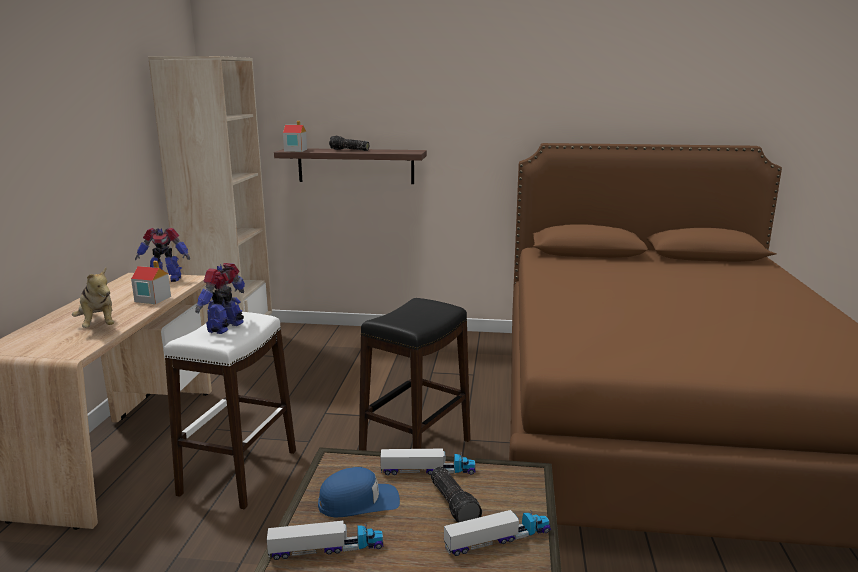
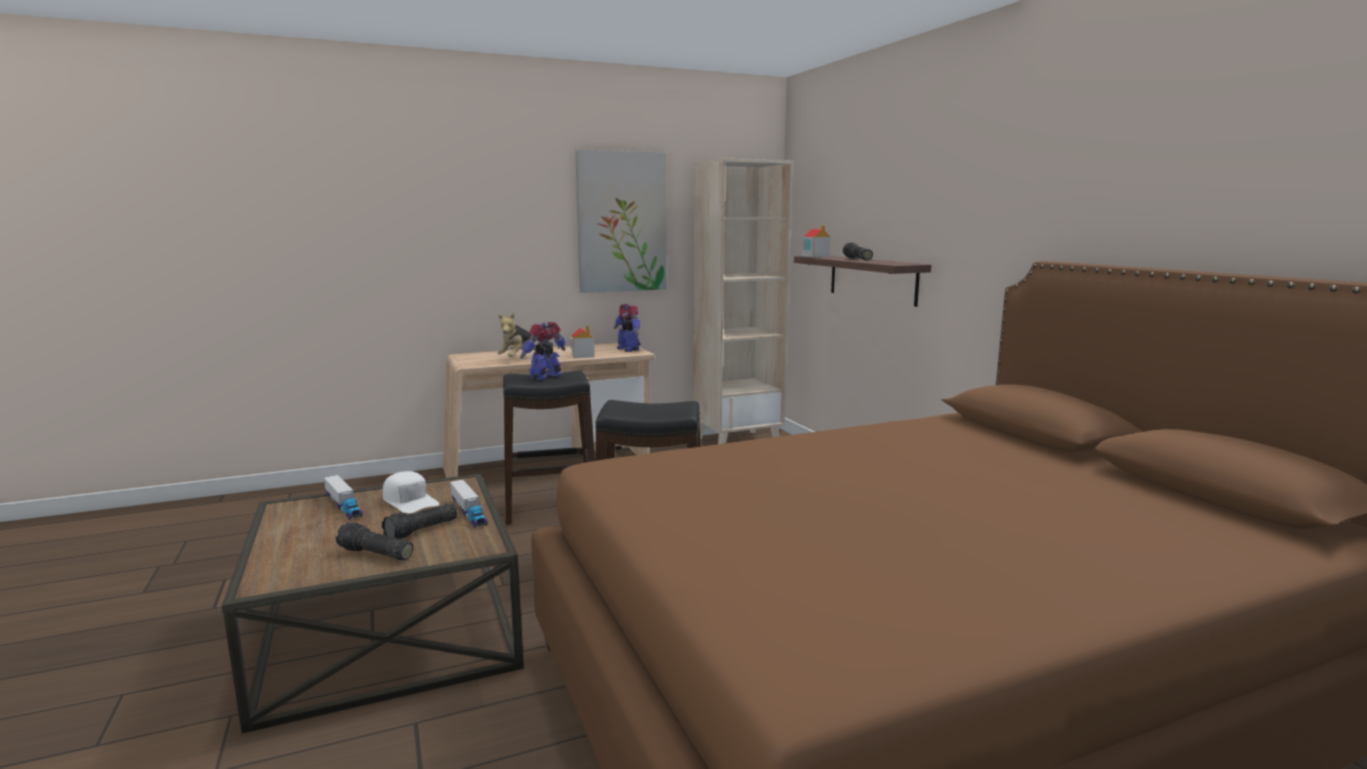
camera: 60 degrees right, 5 degrees down
(101, 130) = (621, 222): none -> picture
(227, 327) = (546, 376): toy robot -> toy robot turned 45 degrees counterclockwise
(239, 472) = (550, 508): white stool -> black stool
(359, 501) = (409, 501): blue cap -> white cap
(498, 539) = (375, 554): toy truck -> flashlight

